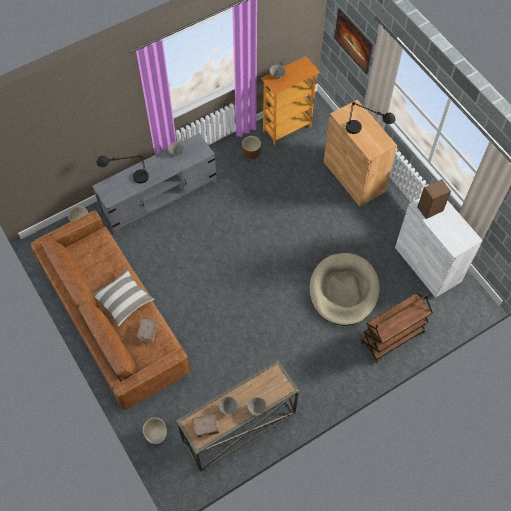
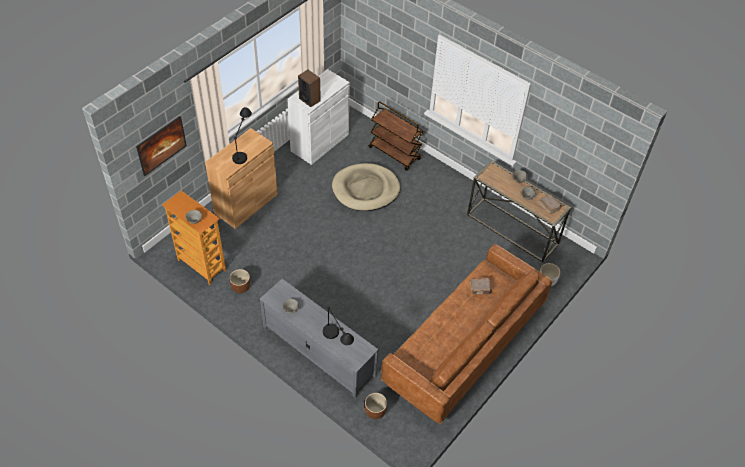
camera: 110 degrees left, 10 degrees down
(123, 300) = (459, 317): pillow -> none

